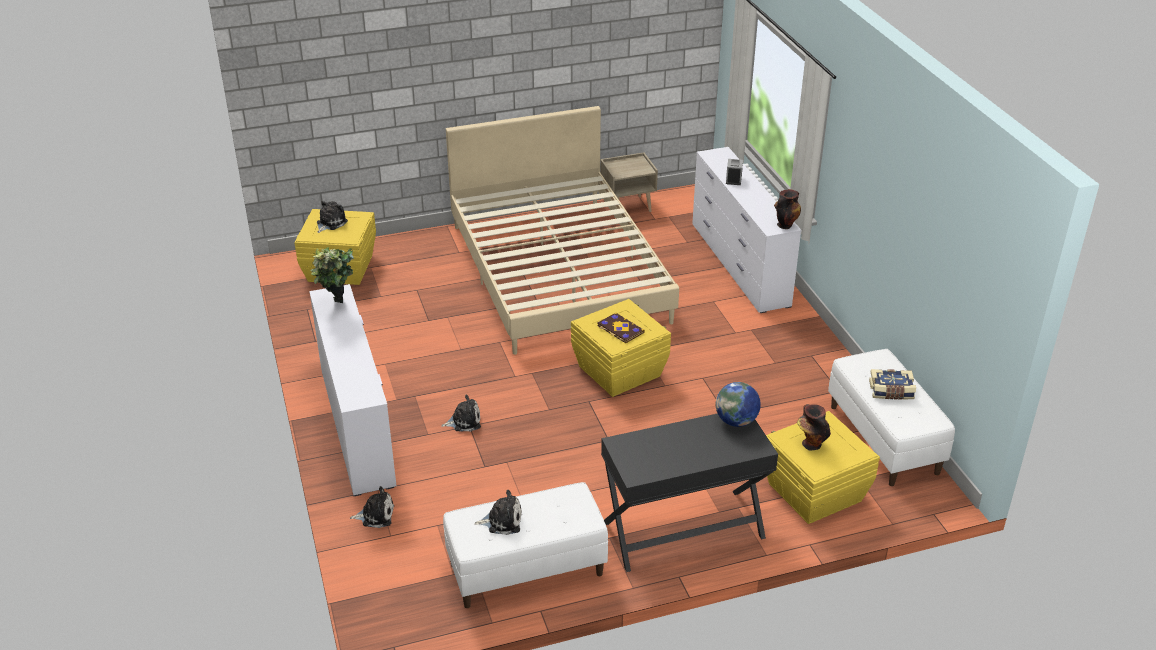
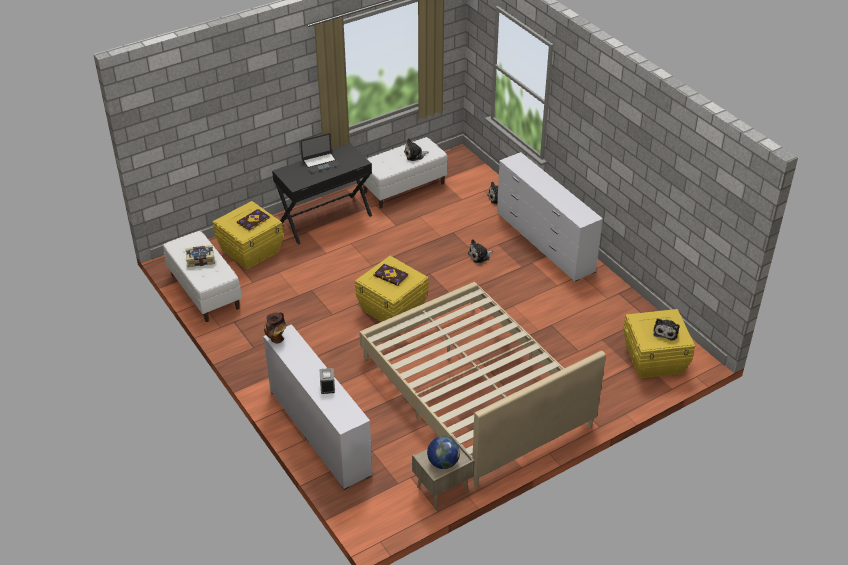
camera: 165 degrees right, 5 degrees up
(337, 309) = (573, 209): potted plant -> none
(689, 453) = (320, 163): none -> laptop
(736, 421) = (297, 183): globe -> globe (443, 463)
(810, 443) = (253, 220): vase -> book

